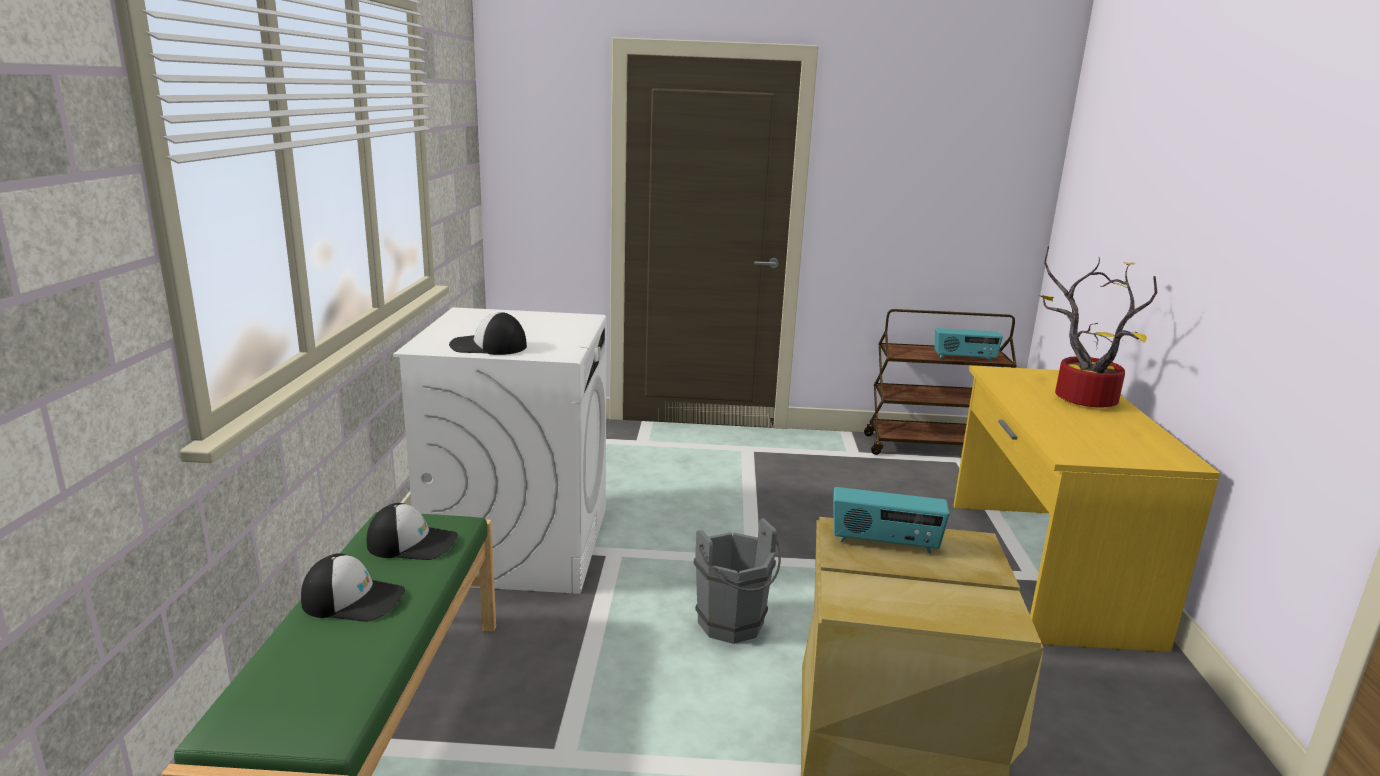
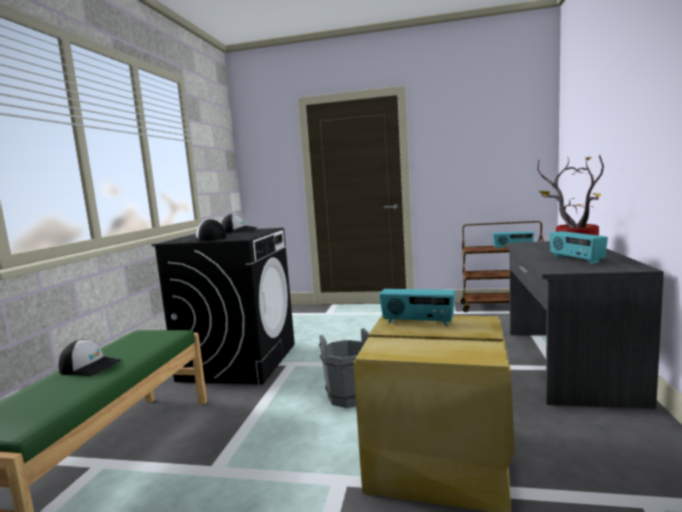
camera: 10 degrees right, 10 degrees down
(413, 543) = (143, 342): cap -> cap (239, 230)
(519, 544) = (239, 361): white washing machine -> black washing machine
(1043, 568) = (565, 363): yellow desk -> grey desk
(1092, 429) = (575, 259): none -> radio

